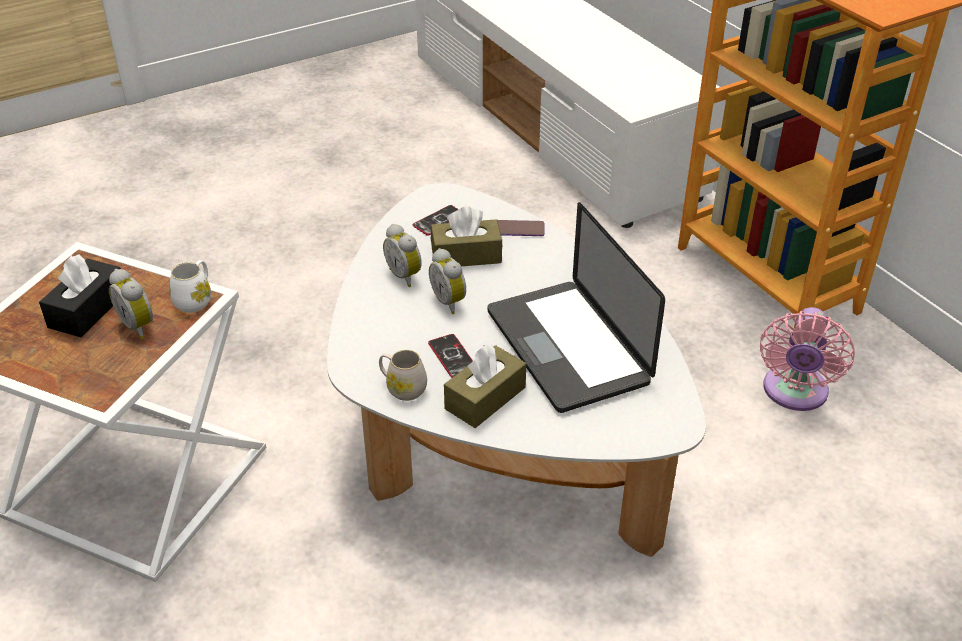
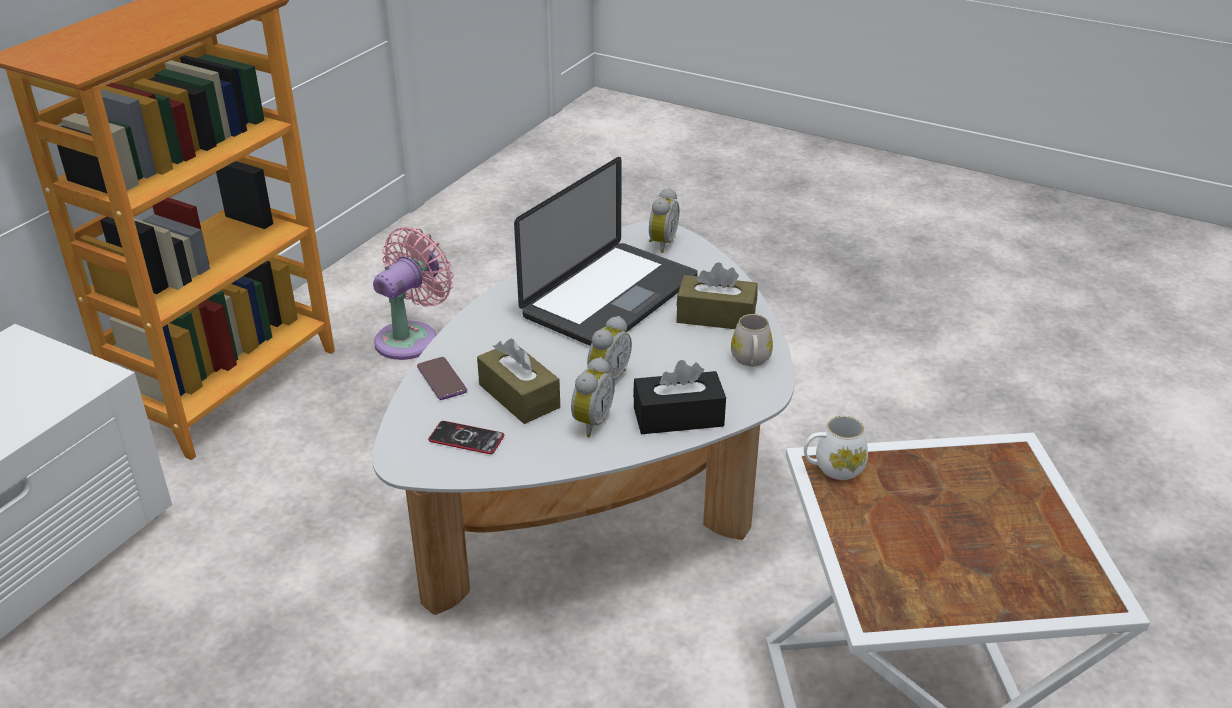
camera: 120 degrees left, 5 degrees down
(88, 310) = (939, 542): black tissue box -> black tissue box (678, 417)
(140, 326) = (911, 486): alarm clock -> alarm clock (660, 243)
(452, 357) = (683, 349): phone -> none
(794, 393) = (411, 338): pink fan -> pink fan turned 45 degrees counterclockwise

